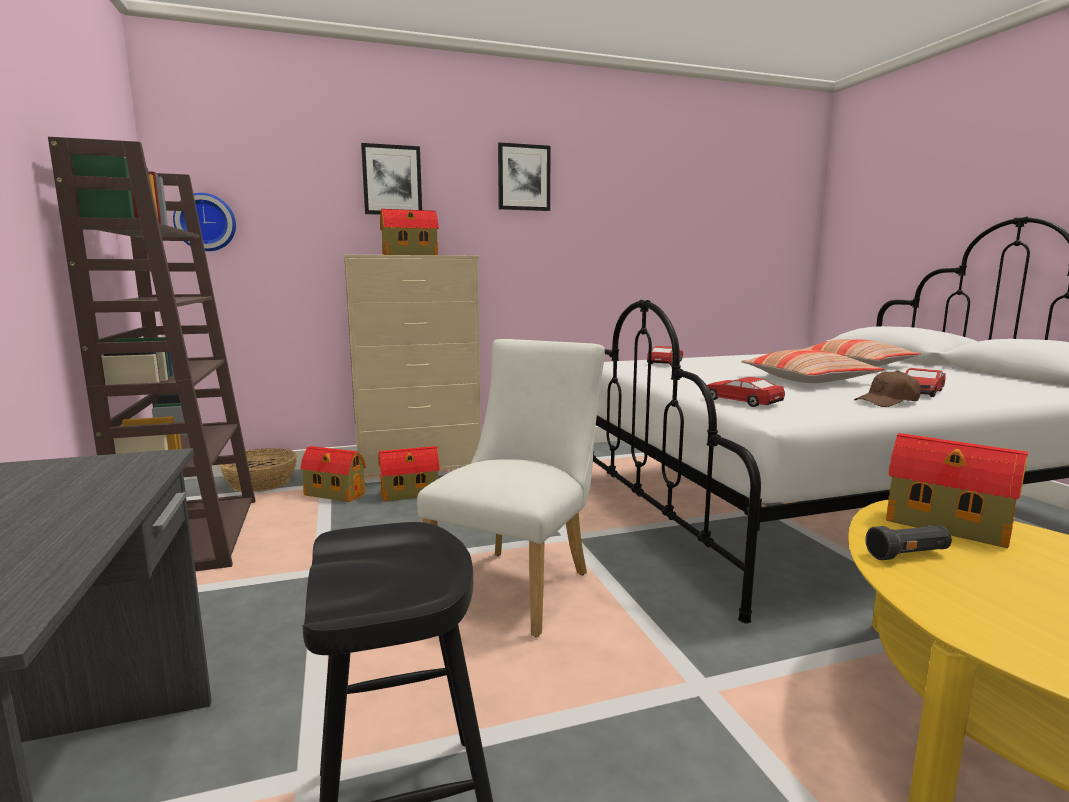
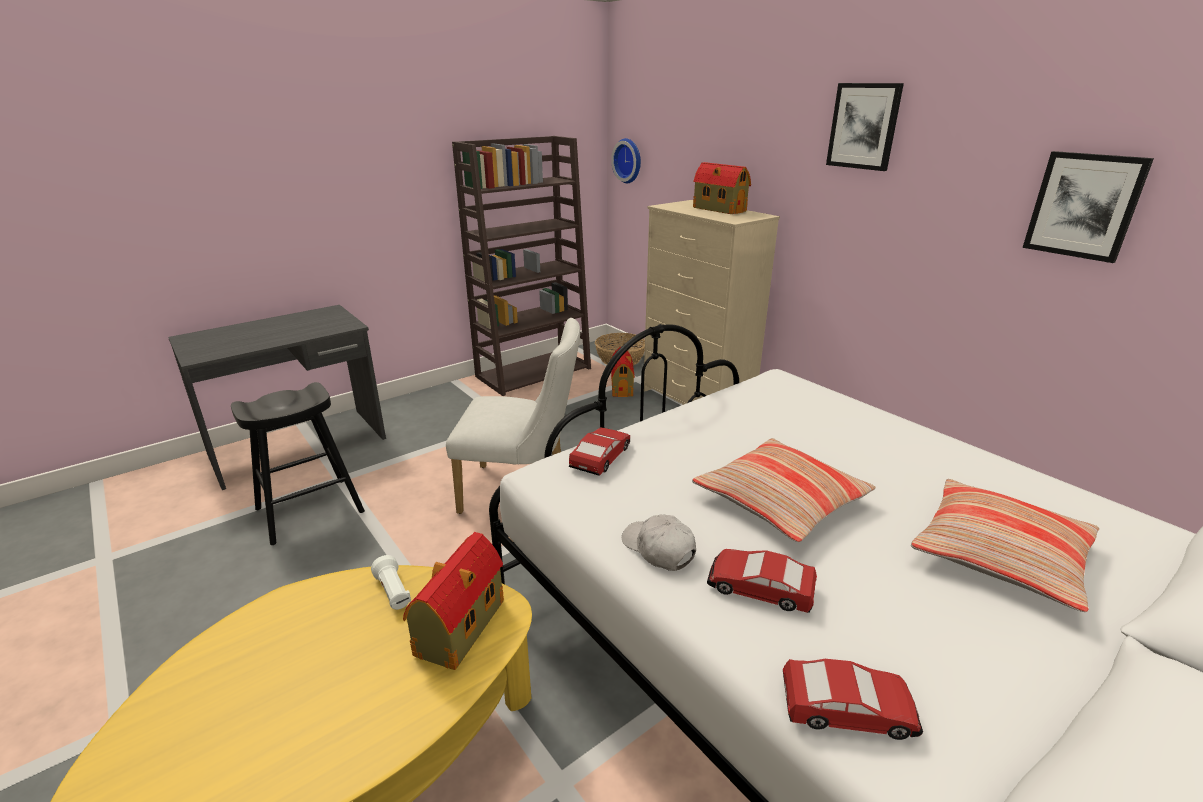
camera: 70 degrees right, 15 degrees up
(392, 180) = (739, 129): picture -> picture (1084, 206)
(411, 494) = (646, 413): toy house -> none
(665, 362) = (818, 406): toy car -> toy car (848, 709)
(887, 402) = (658, 549): brown cap -> white cap
(908, 555) = (393, 592): black flashlight -> white flashlight

